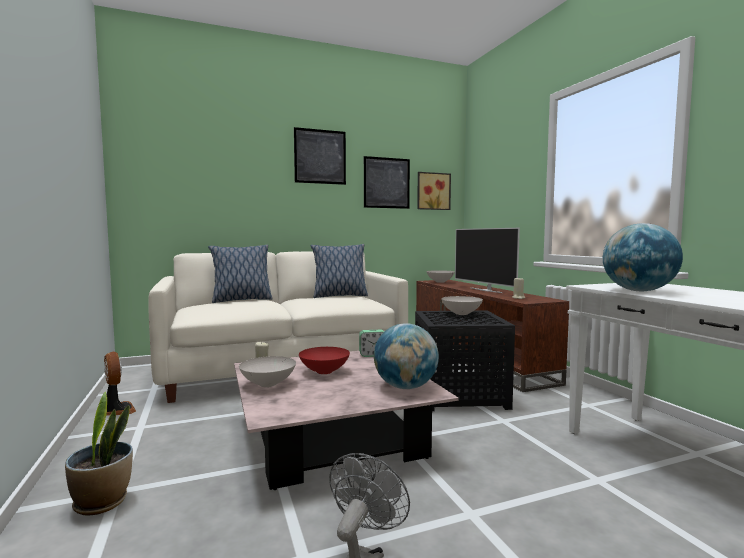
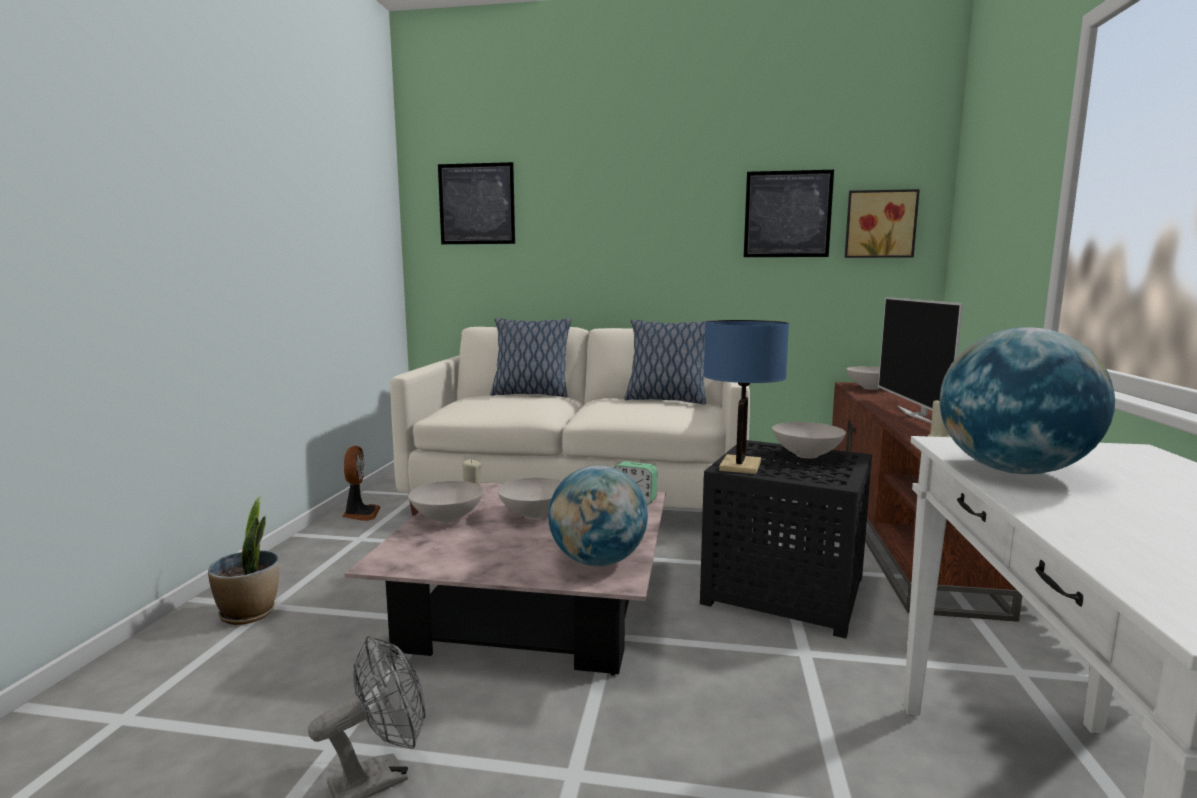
camera: 30 degrees right, 5 degrees up
(320, 156) = (673, 179): picture -> picture (477, 204)
(325, 372) = (534, 515): red bowl -> white bowl
(442, 322) = (740, 466): none -> blue table lamp

